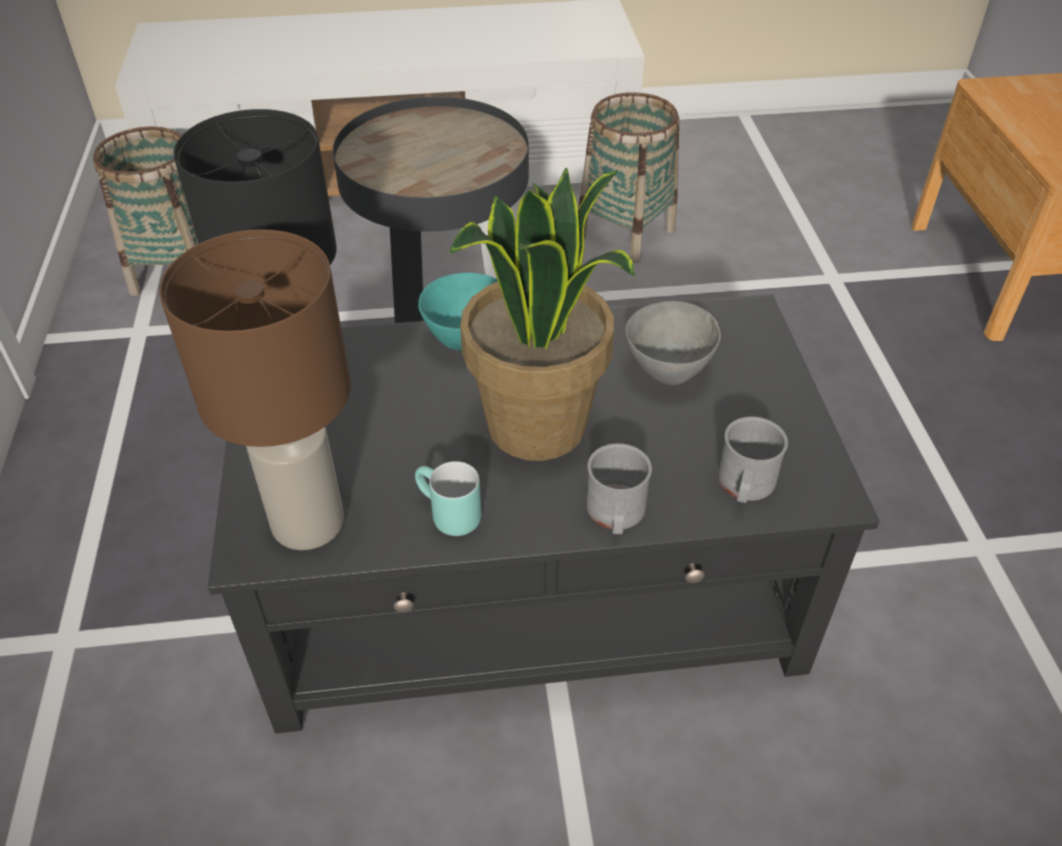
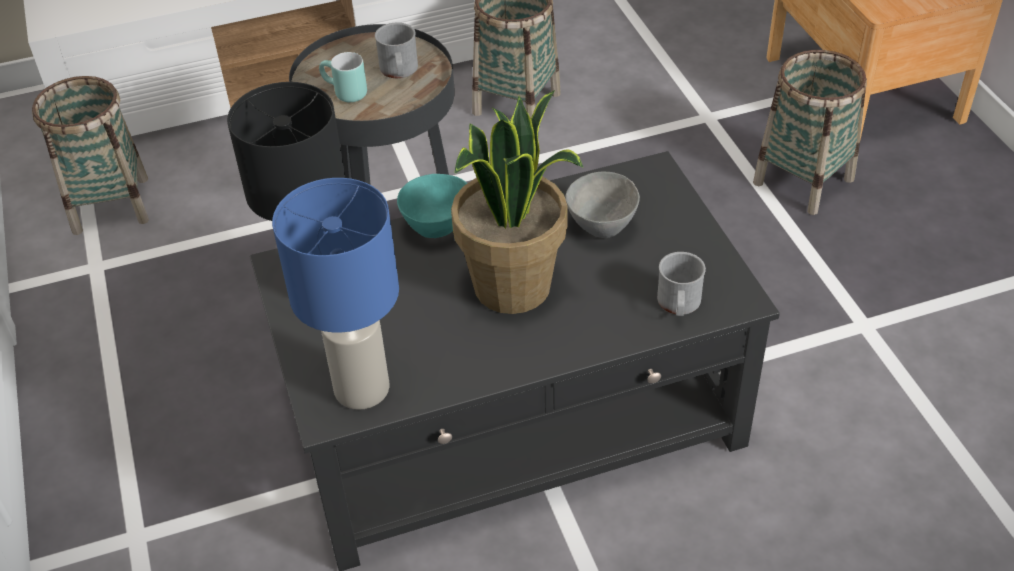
camera: 10 degrees left, 0 degrees up
(306, 523) = (360, 389): brown table lamp -> blue table lamp
(446, 516) = (464, 365): turquoise mug -> turquoise mug (343, 94)
(615, 515) = (590, 342): grey mug -> grey mug (399, 71)
(932, 364) = (803, 181): none -> basket

